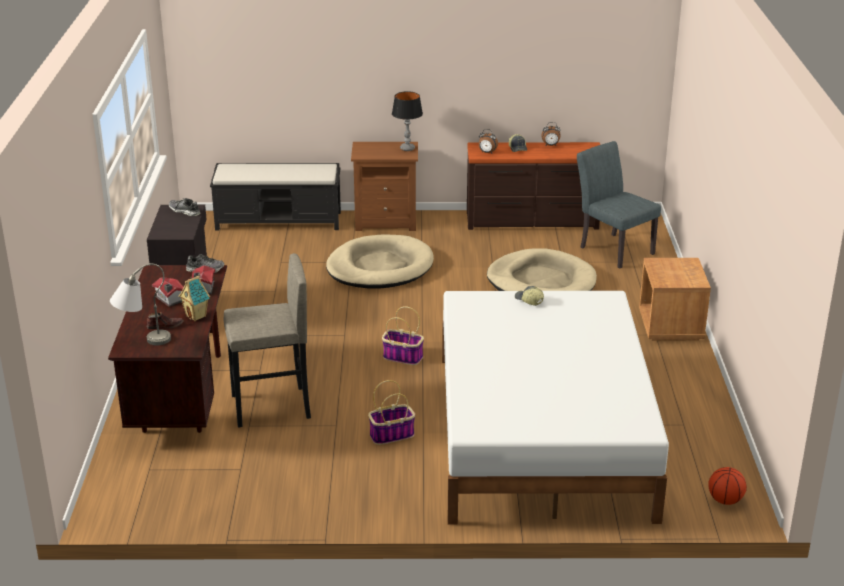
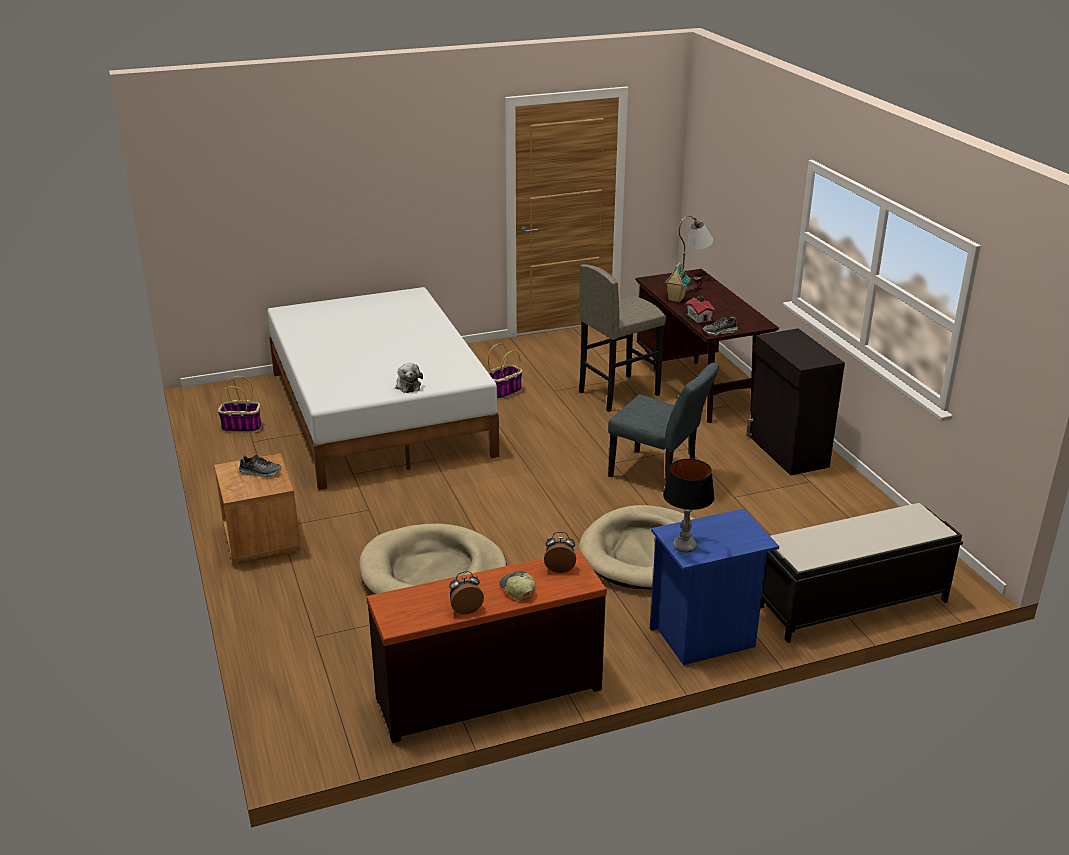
camera: 160 degrees right, 0 degrees up
(169, 299) = (714, 306): toy house -> none
(184, 211) = (808, 359): shoe -> shoe (260, 472)
(386, 222) = (704, 637): brown nightstand -> blue nightstand
(402, 357) = (540, 452): basket -> basket (242, 427)
(528, 300) = (407, 385): cap -> plush toy
(612, 248) = (347, 657): grey chair -> grey chair (659, 474)
(725, 500) = (223, 395): basketball -> none

